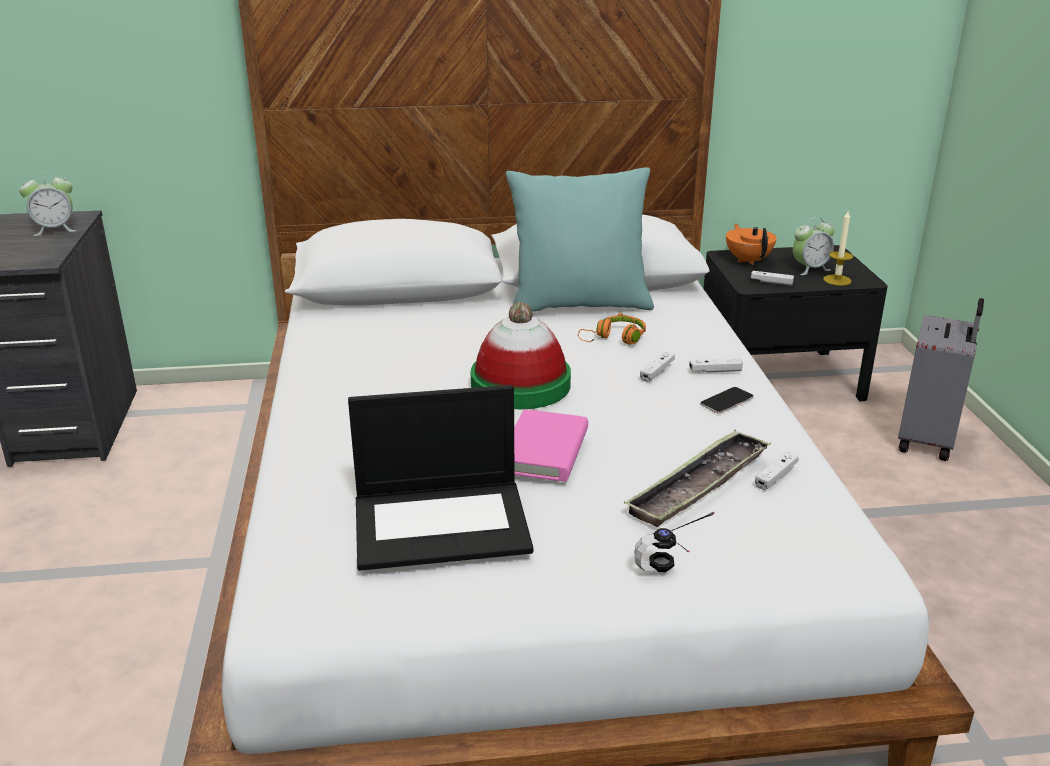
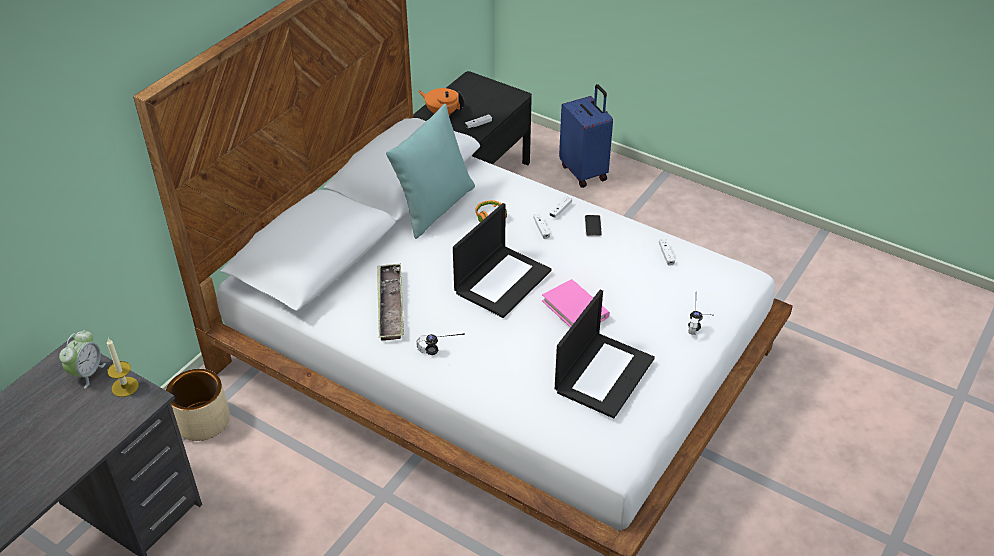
camera: 50 degrees left, 15 degrees up
(218, 410) = (202, 421): none -> beige planter
(335, 402) = (440, 355): none -> headphones
(520, 384) = (502, 280): hat -> laptop
(698, 485) = (650, 280): tray -> tray (390, 305)
(810, 269) = (481, 101): alarm clock -> none
(837, 280) = (504, 103): candle -> candle (125, 387)
(928, 441) = (584, 172): grey suitcase -> blue suitcase

